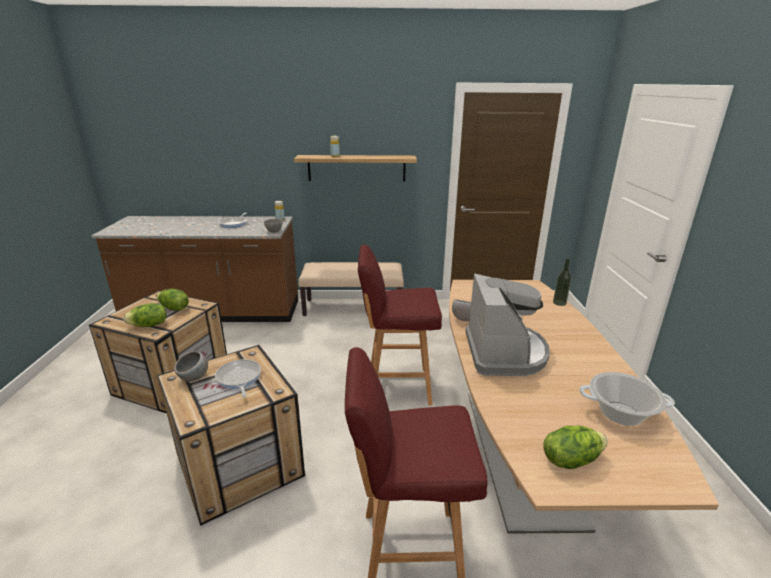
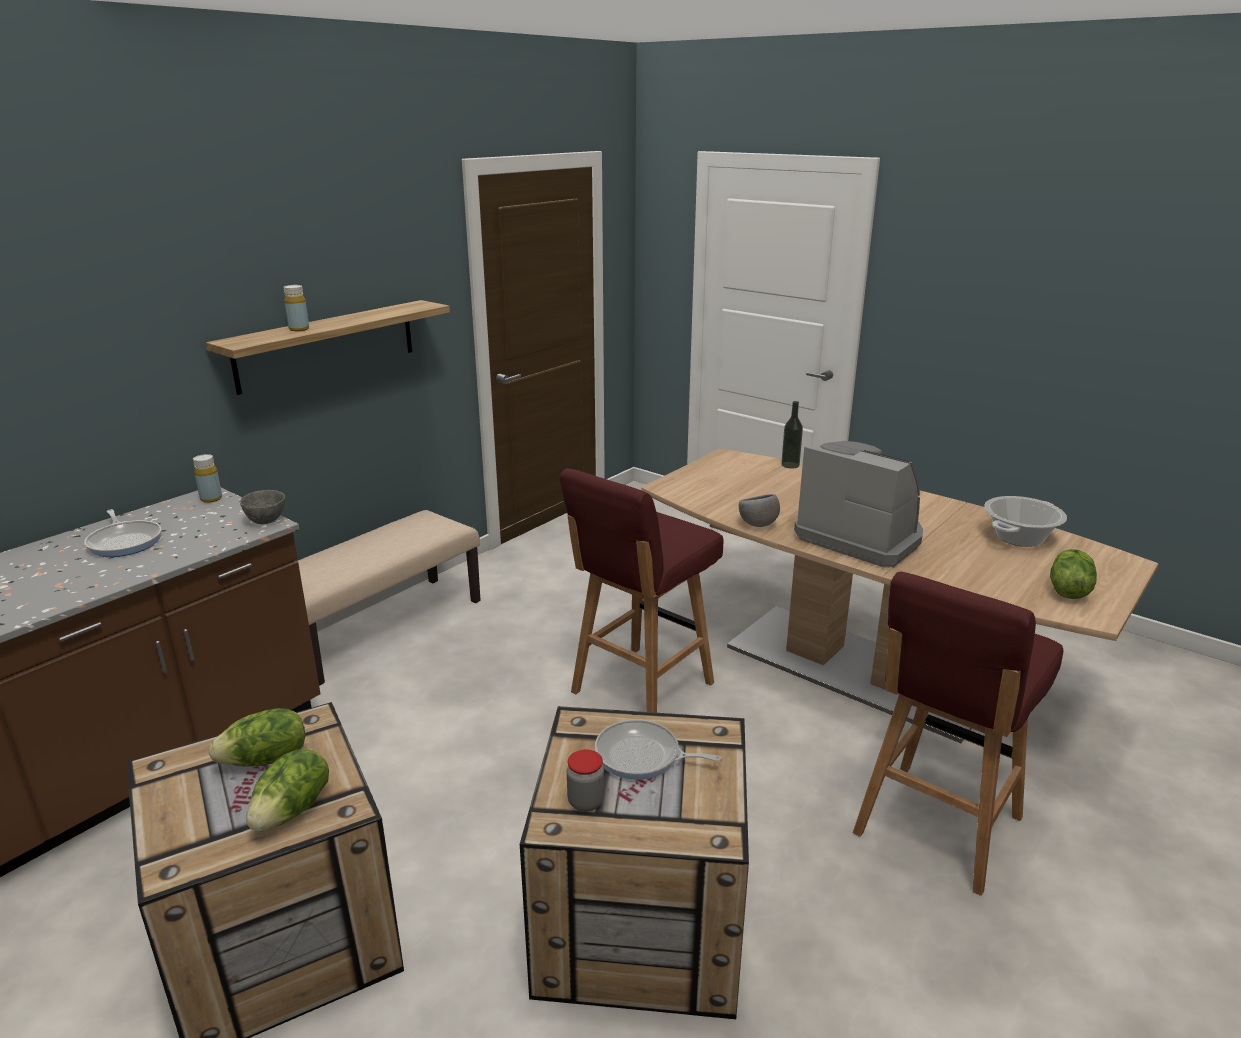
camera: 50 degrees left, 0 degrees up
(194, 378) = (586, 802): grey bowl -> jar

